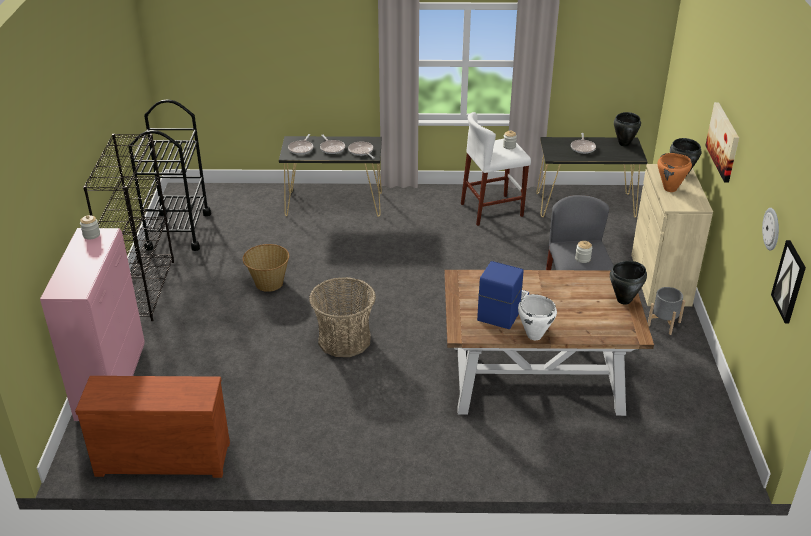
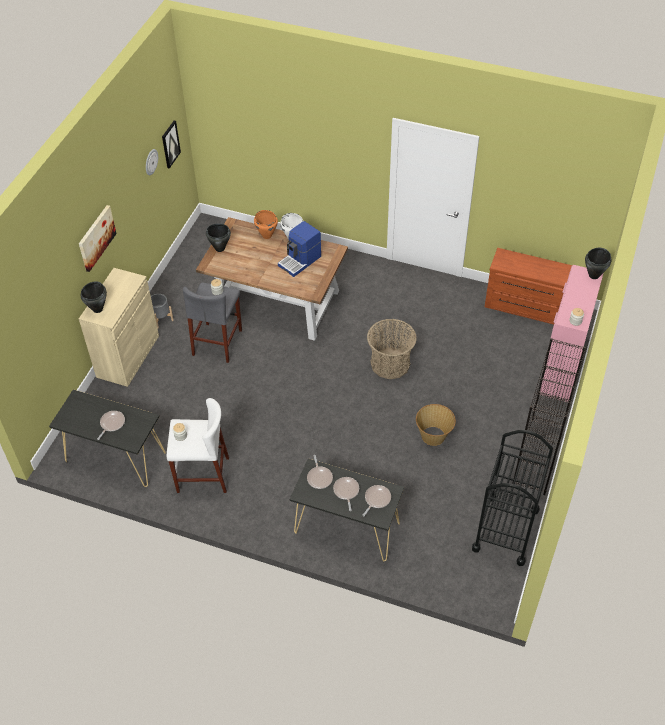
camera: 160 degrees left, 15 degrees up
(623, 144) = (70, 419): black cooking pot -> black cooking pot (594, 275)
(670, 189) = (121, 295): orange cooking pot -> orange cooking pot (267, 235)

